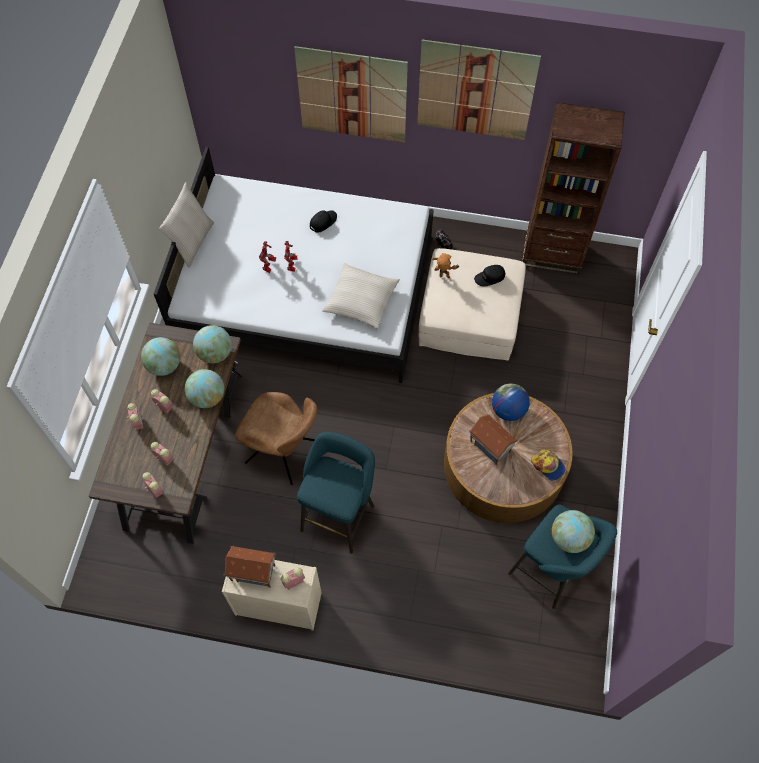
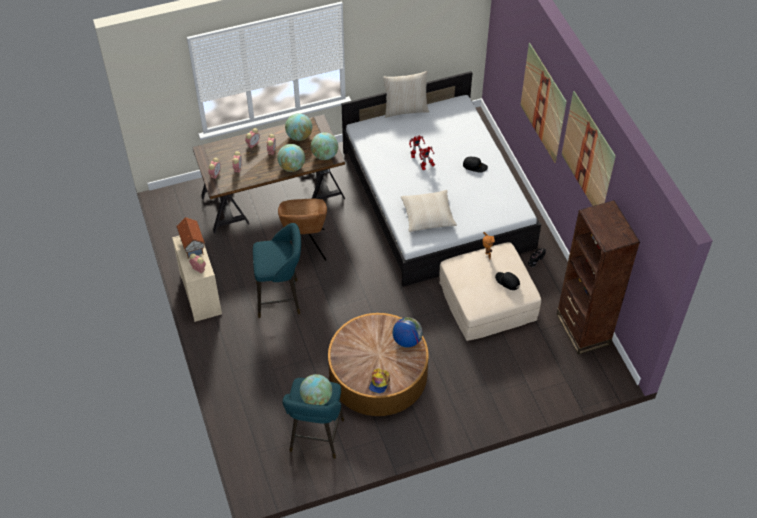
camera: 60 degrees right, 10 degrees down
(491, 445) = (372, 342): toy house -> none

